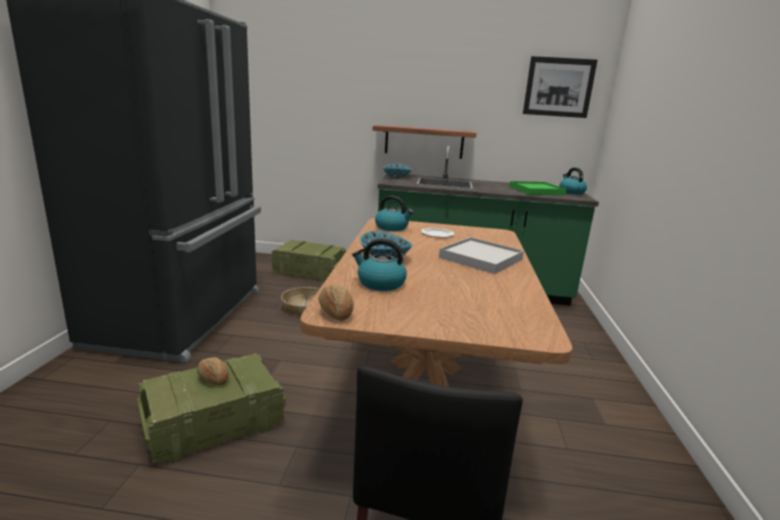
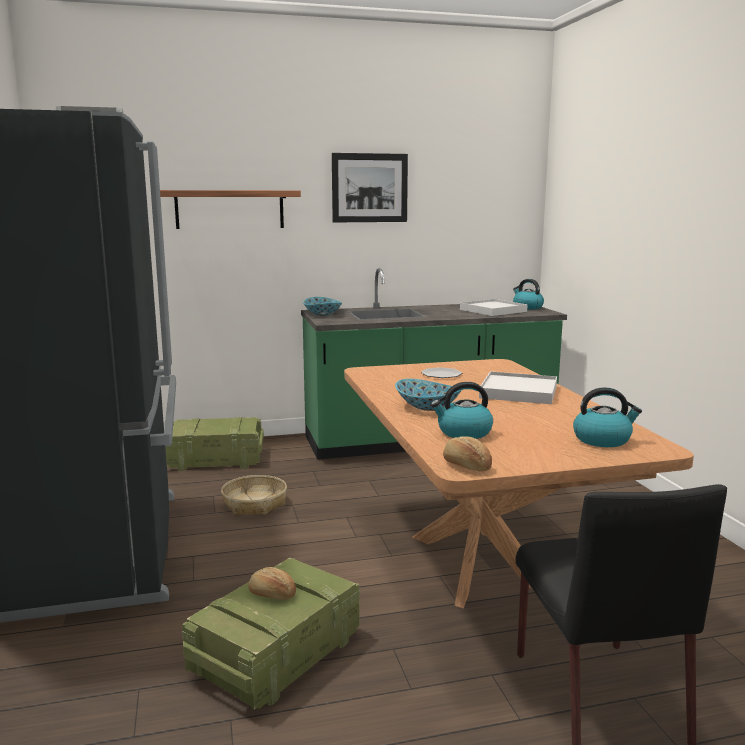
camera: 20 degrees left, 5 degrees down
(392, 227) = (384, 375): kettle -> kettle (602, 440)
(424, 142) = (342, 265): shelf -> shelf (230, 209)
(536, 191) = (493, 310): green tray -> white tray
(558, 87) = (490, 188): picture -> picture (369, 188)

